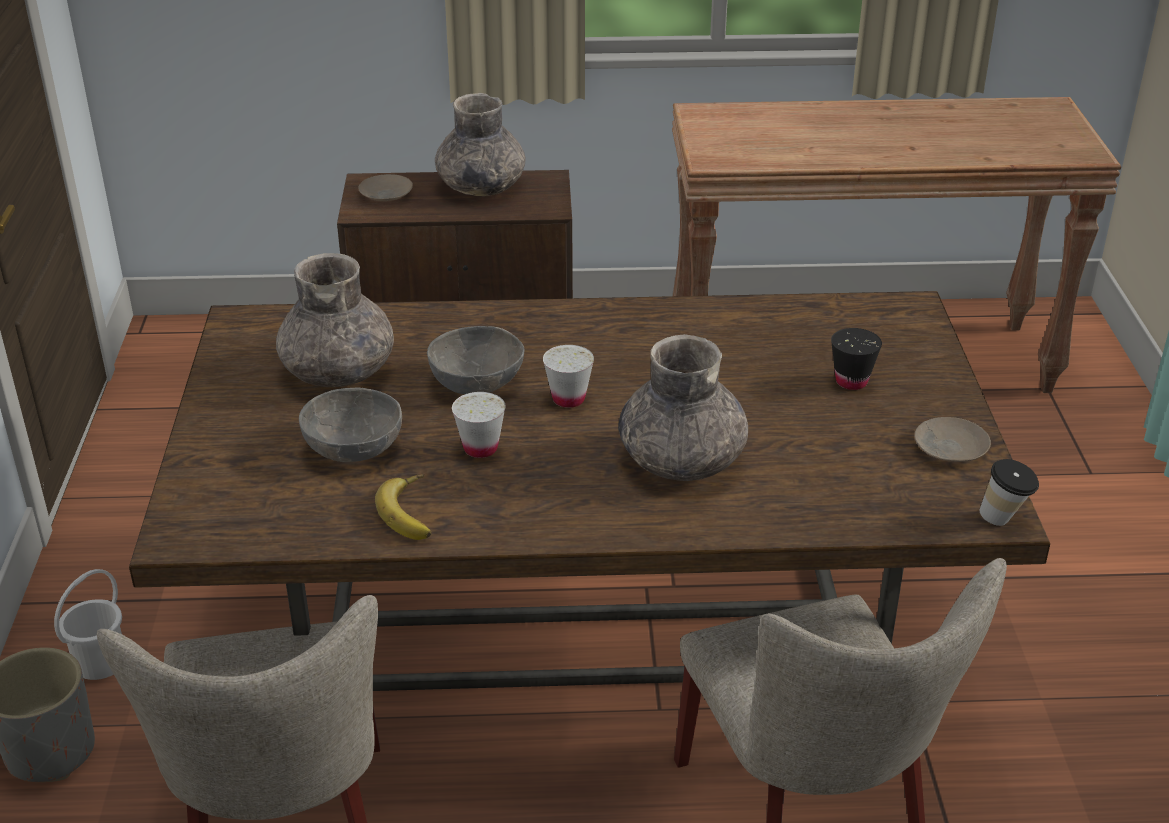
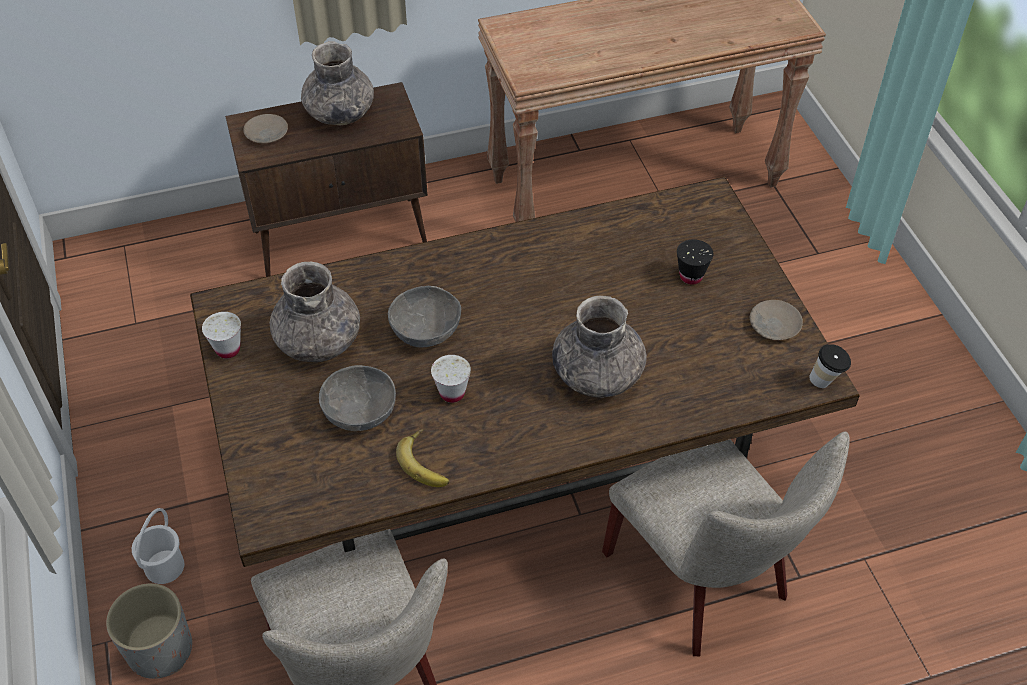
camera: 15 degrees left, 15 degrees up
(568, 399) = (498, 333): white cup -> white cup (228, 349)

